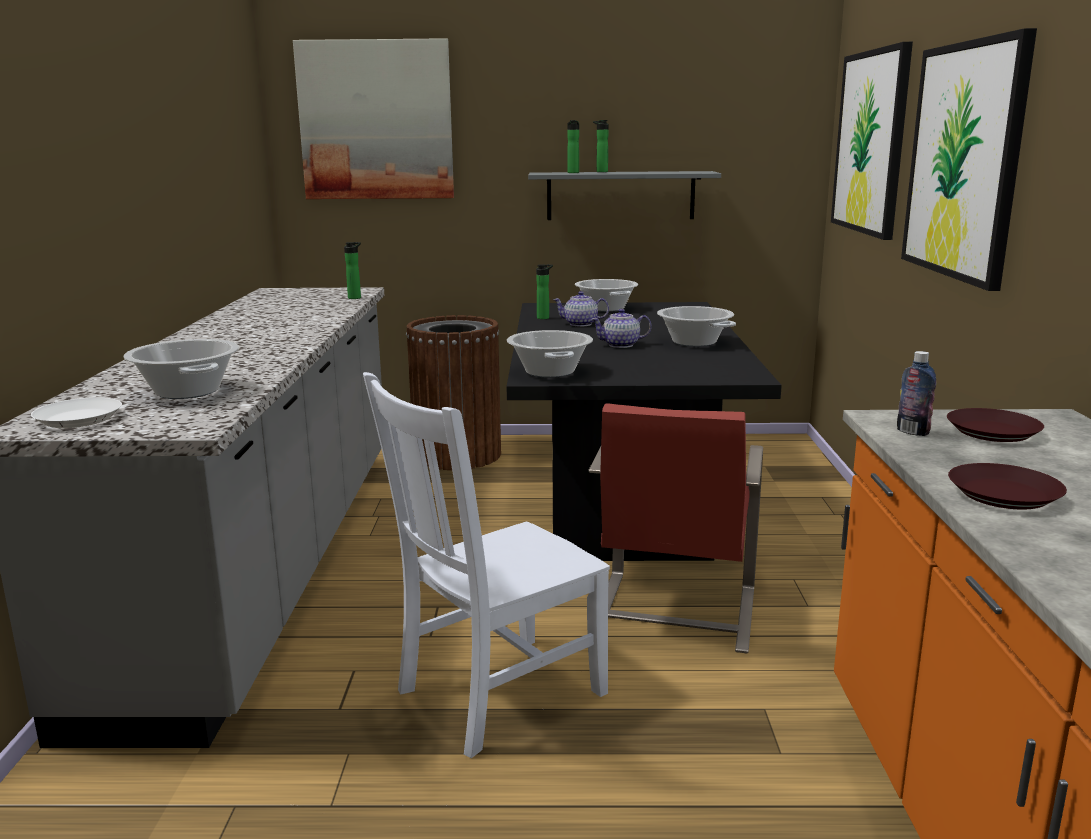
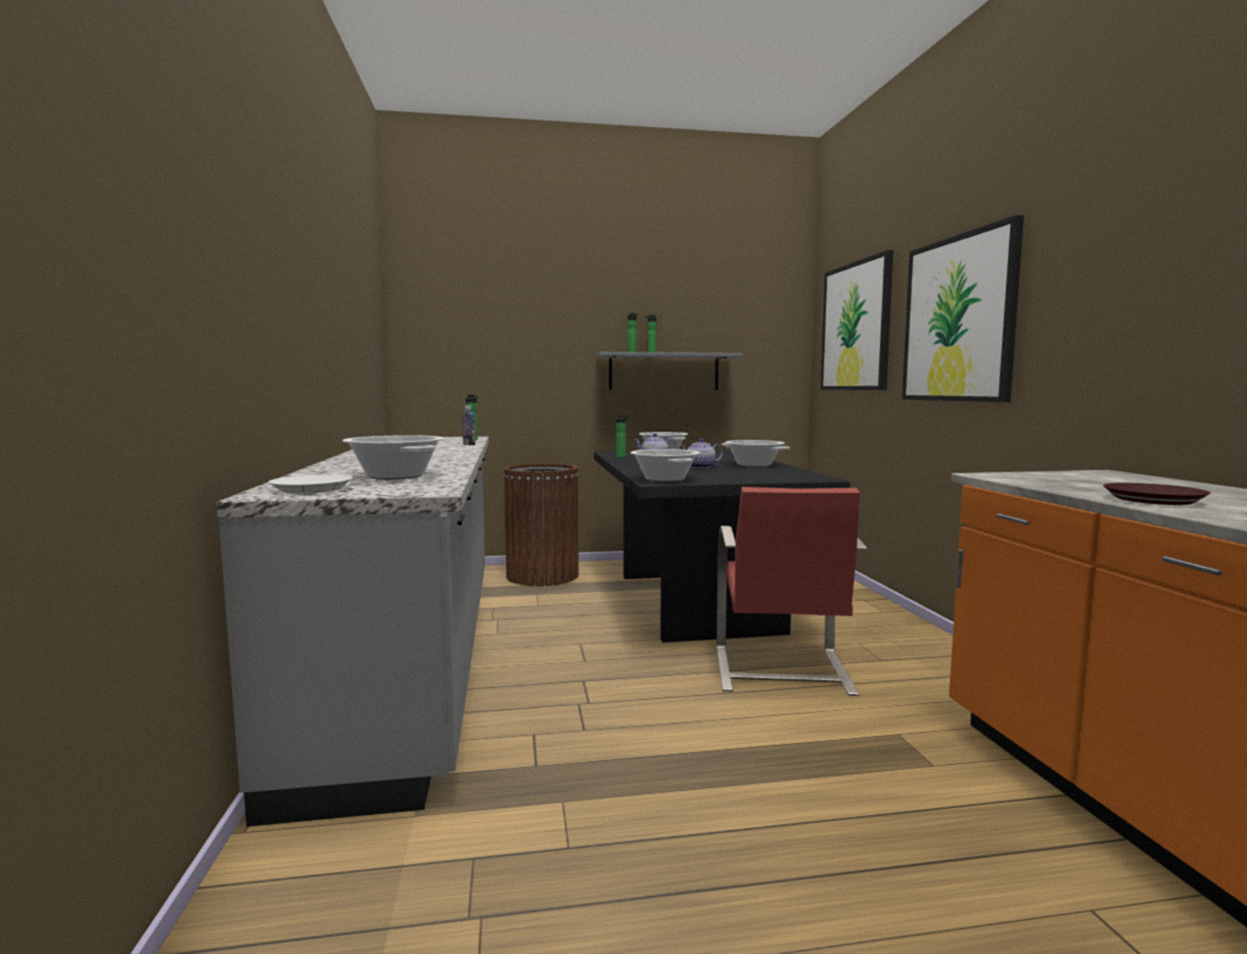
camera: 10 degrees left, 10 degrees down
(376, 120) = (476, 312): picture -> none
(495, 694) = (670, 742): white chair -> none
(912, 432) = (1023, 479): bottle -> bottle (469, 444)
(992, 431) = (1079, 478): brown plate -> none

